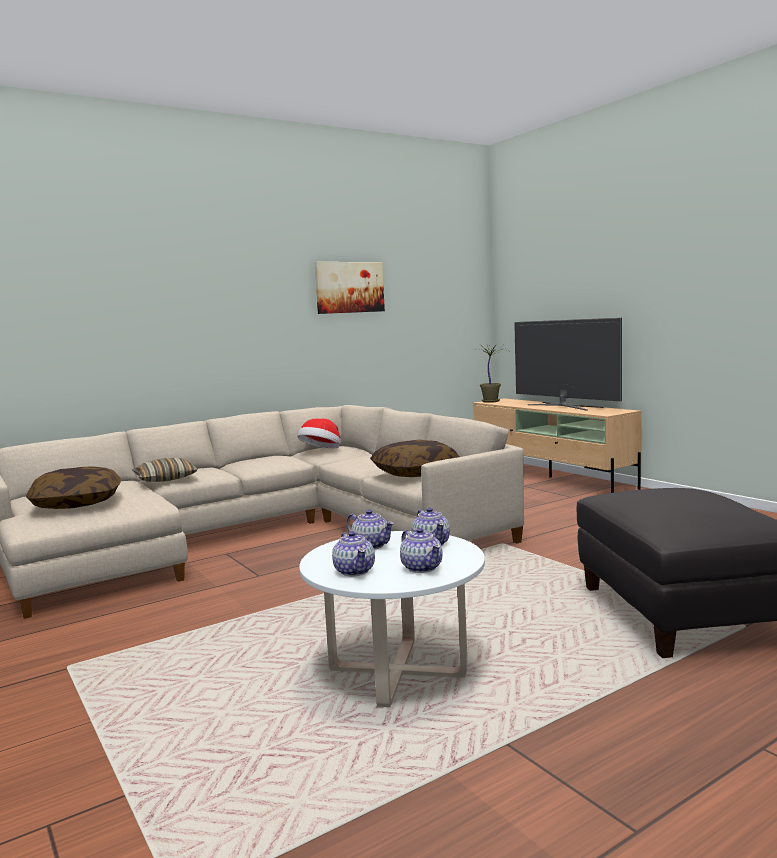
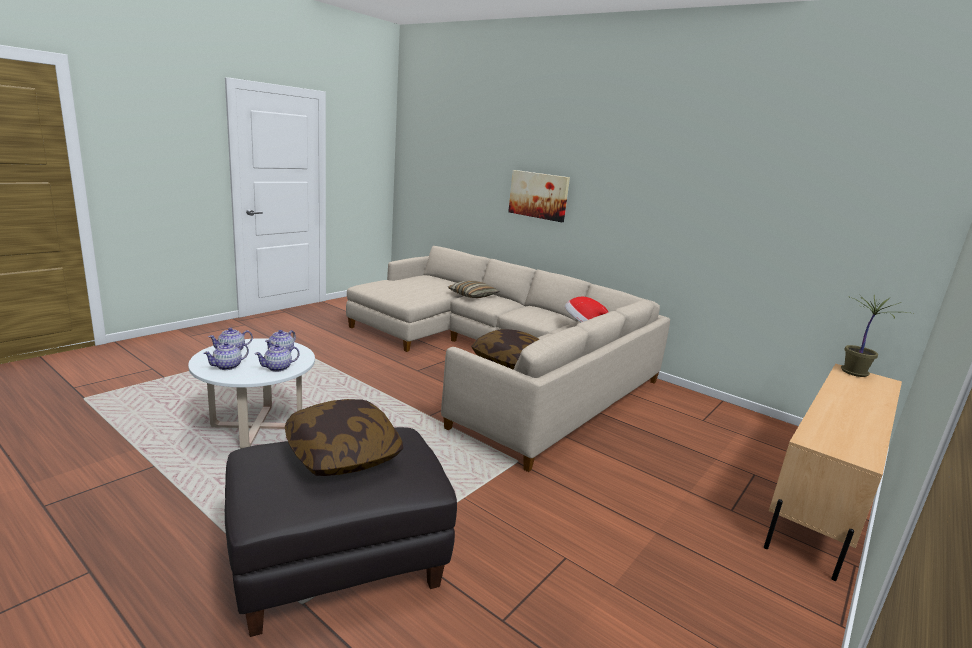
camera: 70 degrees right, 10 degrees up
(77, 503) = (404, 285): pillow -> pillow (343, 454)
(349, 287) = (712, 187): picture -> picture (538, 195)
(564, 406) = (861, 416): television -> none

